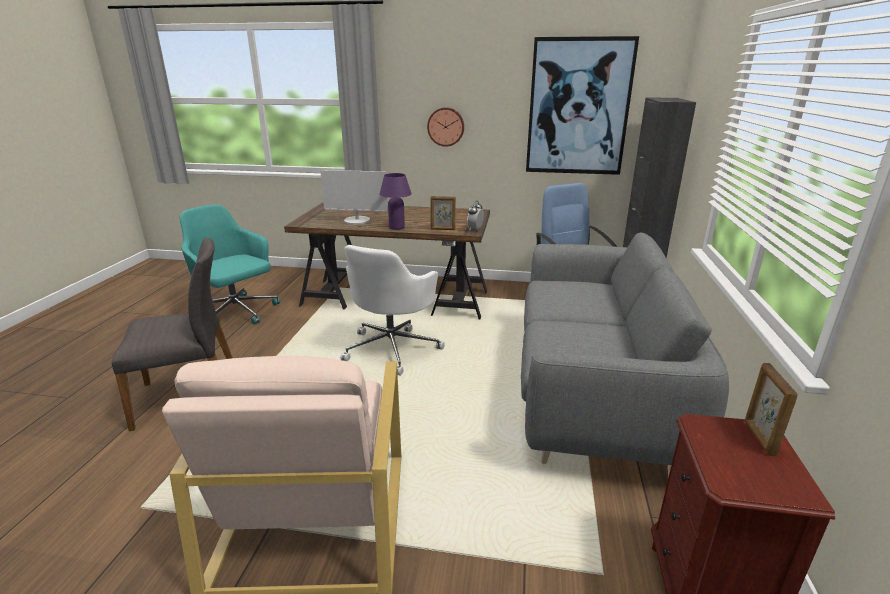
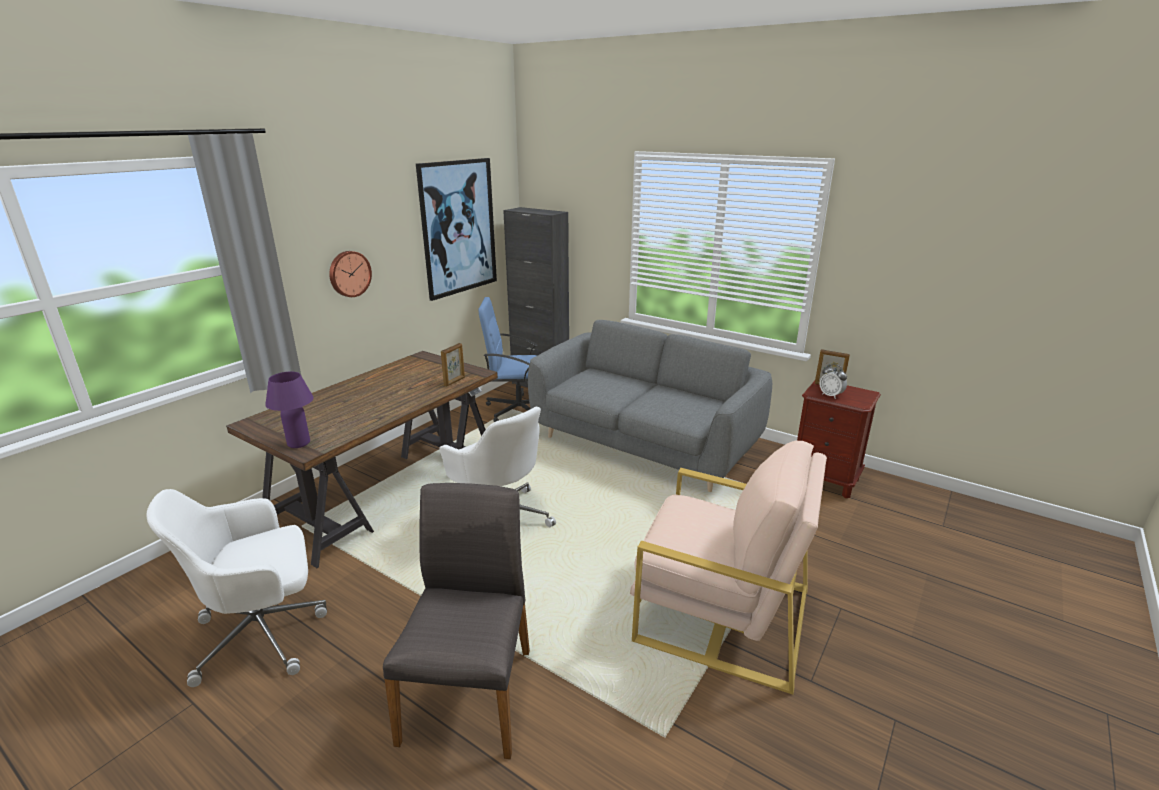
camera: 65 degrees left, 0 degrees up
(236, 313) = (264, 633): turquoise office chair -> white office chair
(357, 221) = (356, 416): monitor -> none
(396, 227) = (416, 400): purple table lamp -> purple table lamp (299, 443)
(475, 229) = (475, 369): alarm clock -> alarm clock (830, 395)

